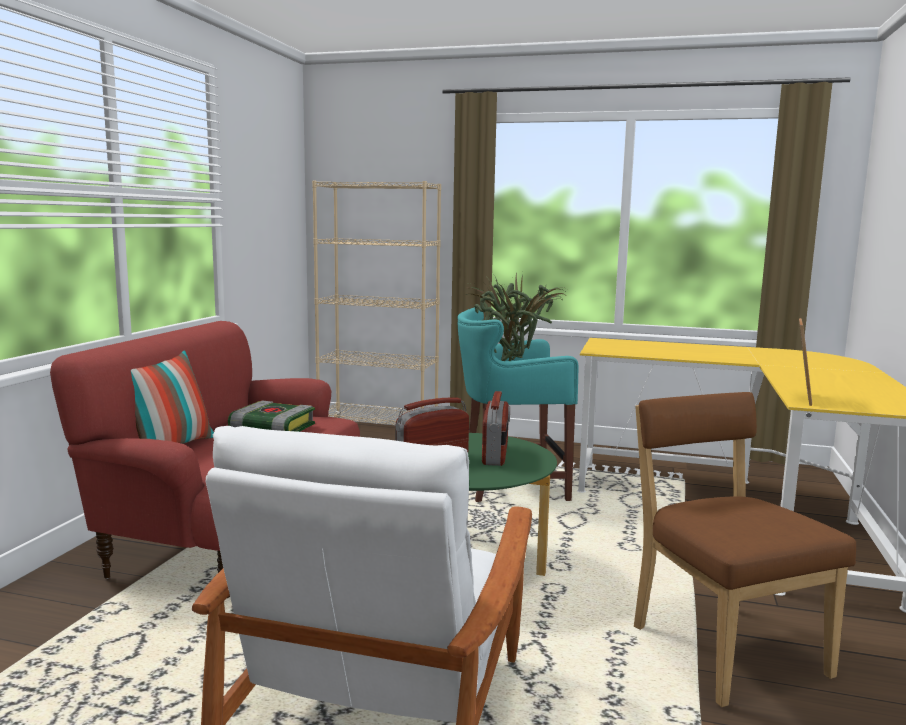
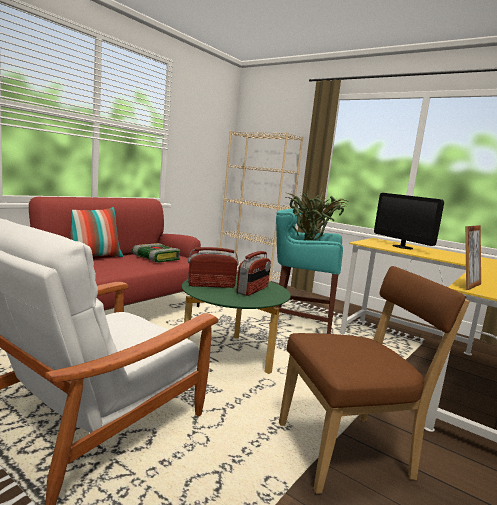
camera: 20 degrees right, 0 degrees up
(648, 348) = (402, 247): none -> monitor
(721, 646) = (349, 450): brown chair -> brown chair turned 75 degrees clockwise

